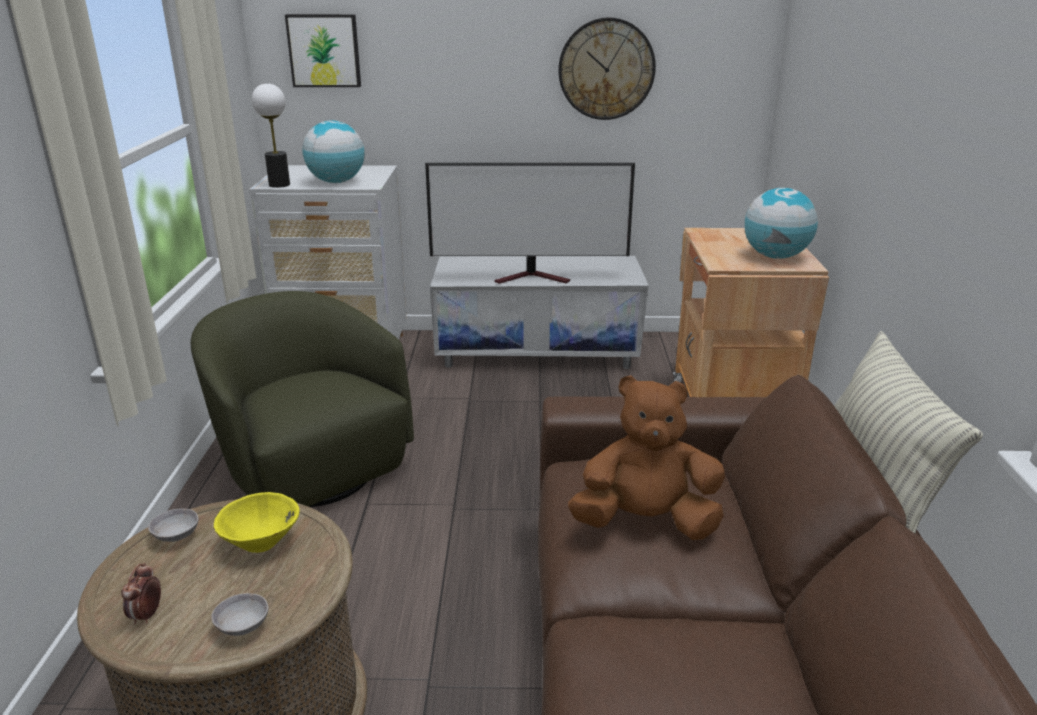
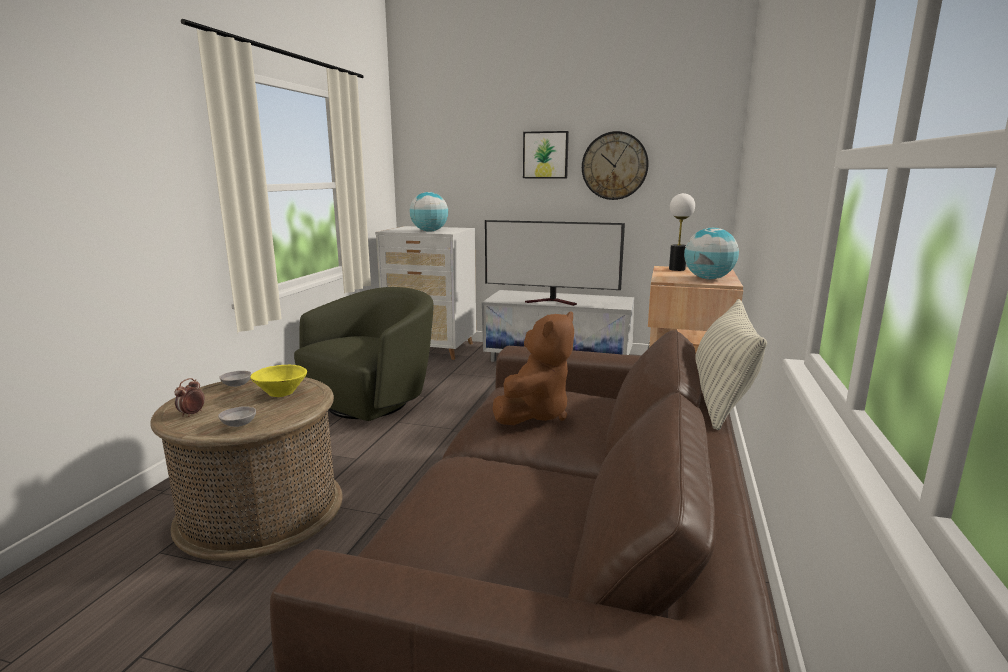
camera: 15 degrees right, 10 degrees down
(279, 185) = (394, 231): table lamp -> table lamp (676, 269)
(309, 468) = (373, 401): green armchair -> green armchair turned 60 degrees clockwise
(324, 50) = (436, 155): picture -> picture (545, 155)
(646, 522) = (534, 413): brown plush toy -> brown plush toy turned 105 degrees clockwise

